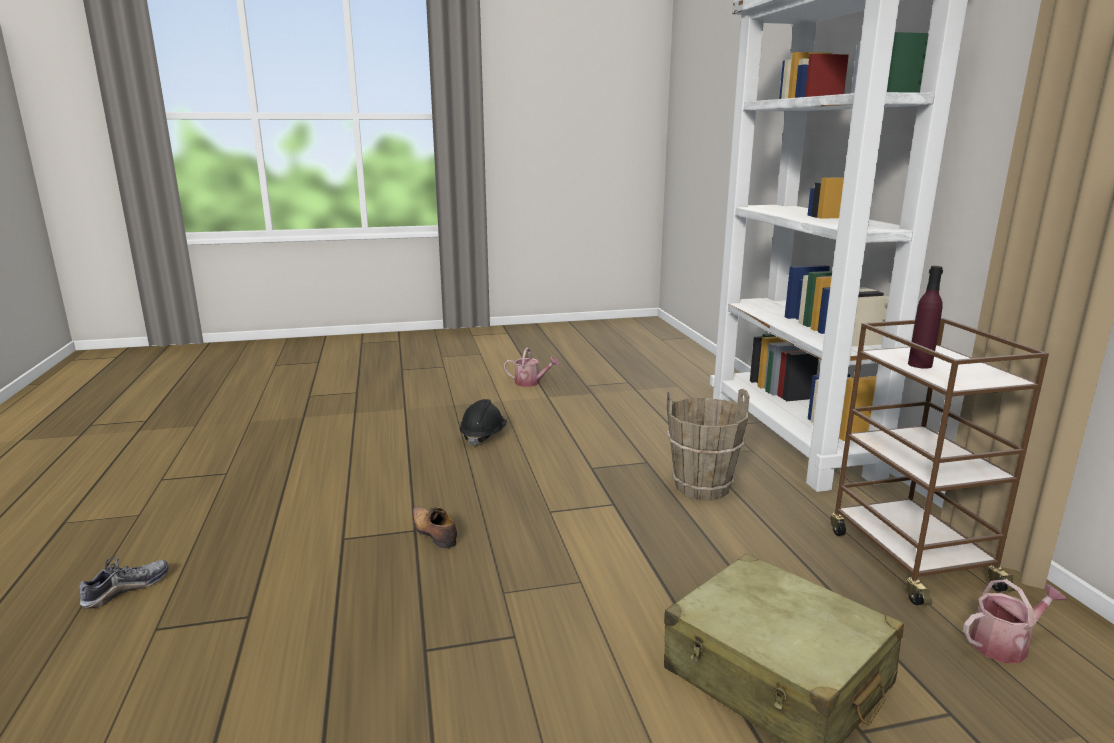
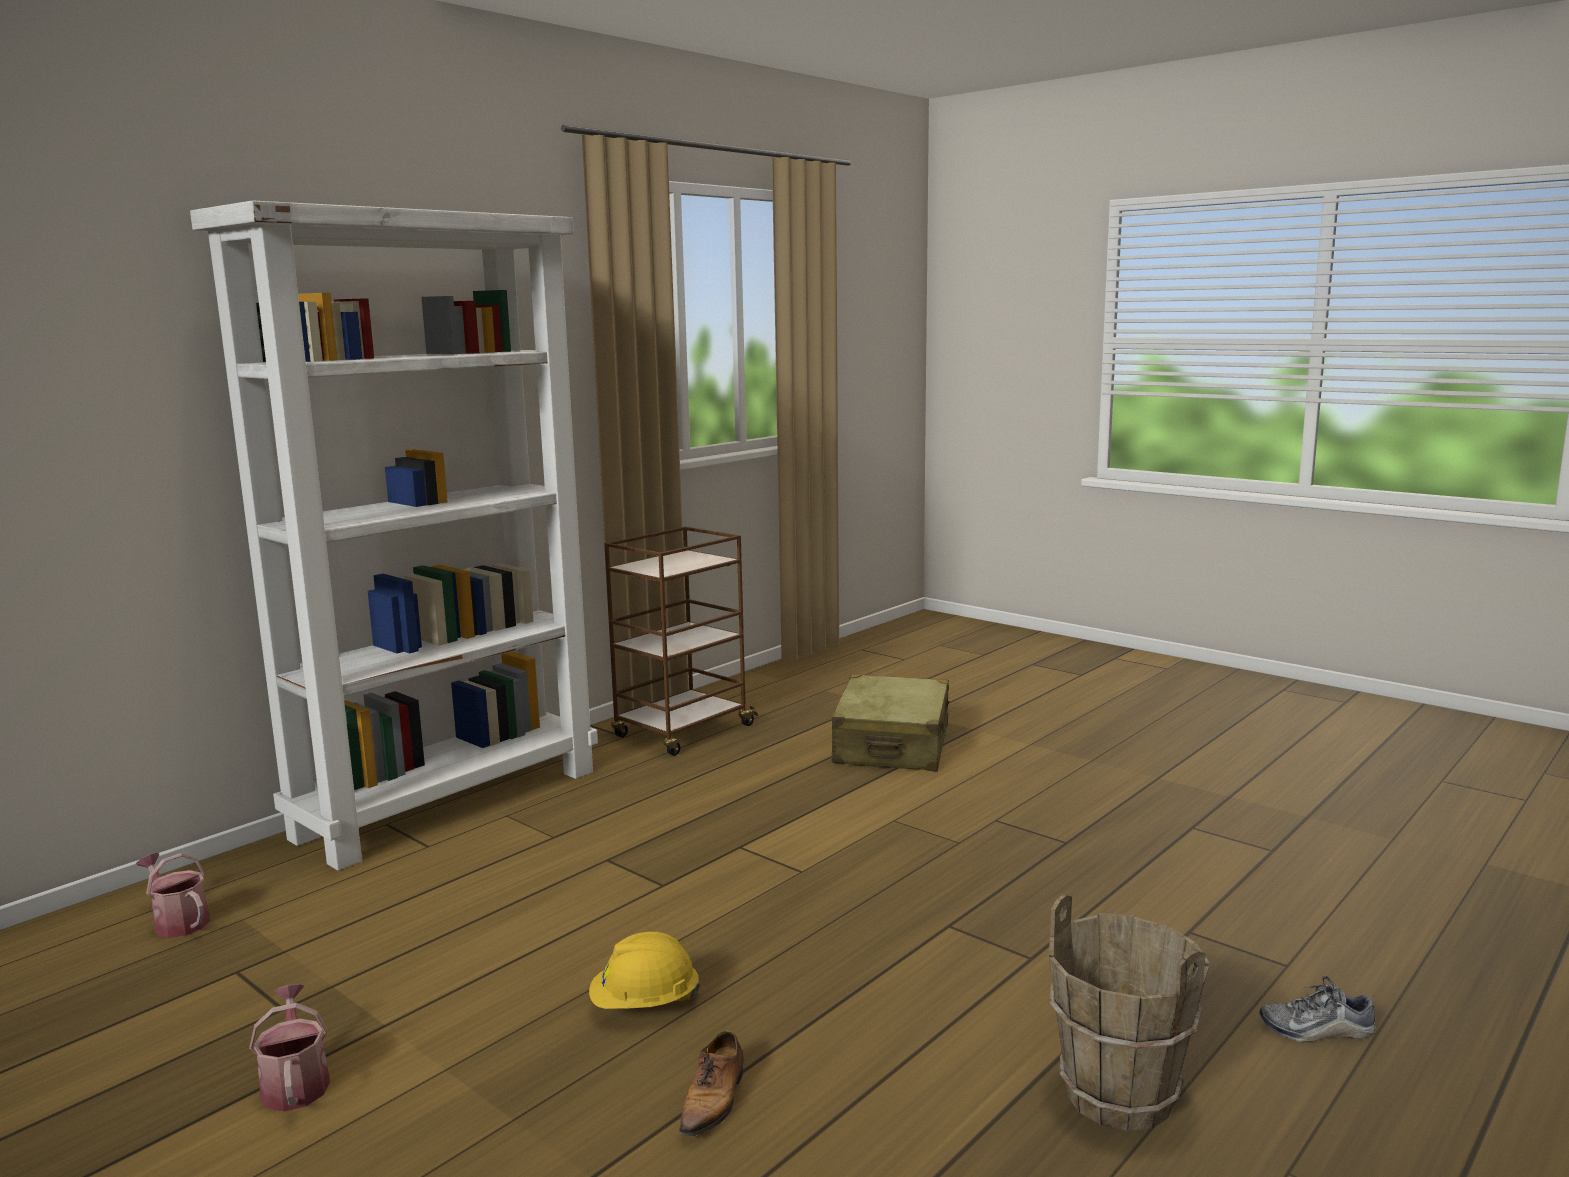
camera: 125 degrees left, 5 degrees down
(433, 533) = (935, 912): shoe -> shoe (713, 1100)
(483, 436) = (645, 1004): black hard hat -> yellow hard hat
(702, 487) = (643, 817): brown bucket -> brown bucket (1119, 1094)
(920, 365) = (683, 565): purple bottle -> none
(1004, 644) = (763, 705): watering can -> watering can (178, 921)

